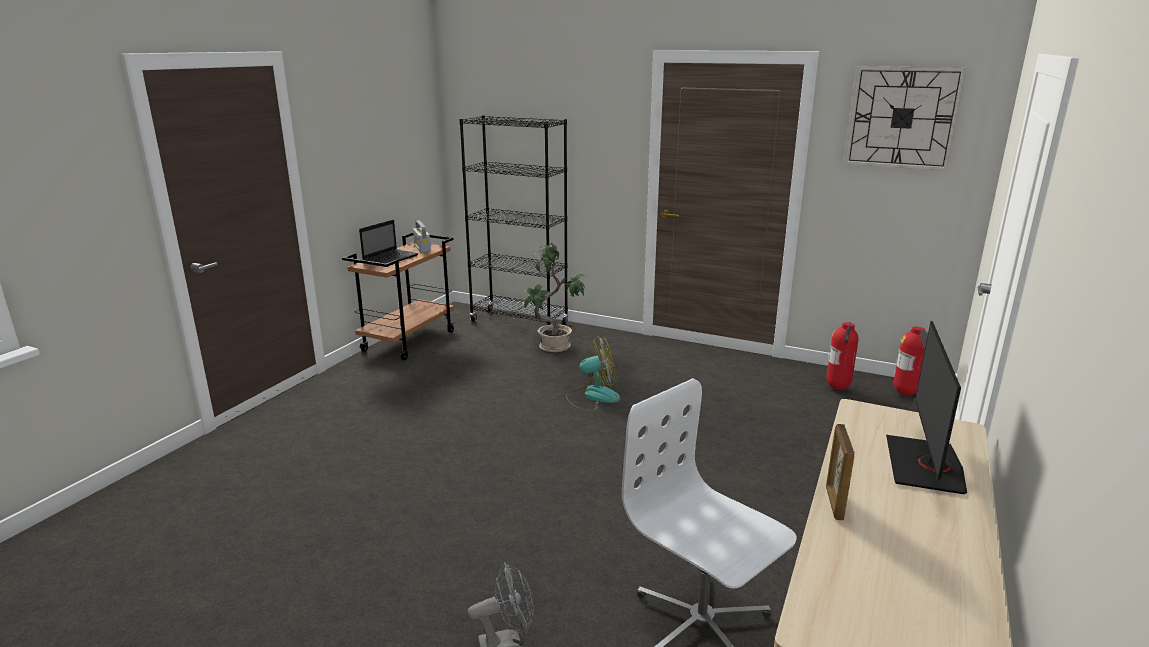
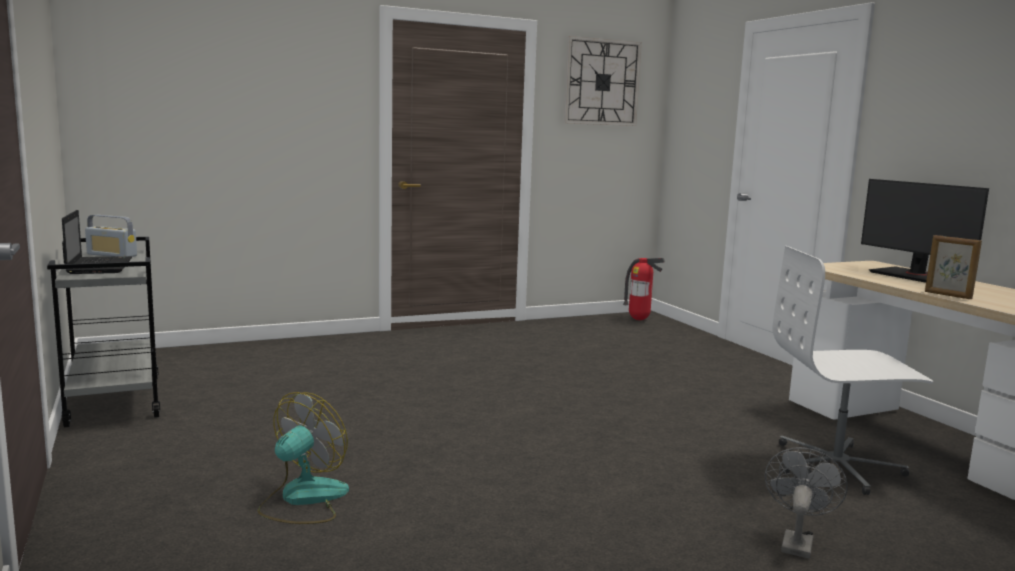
camera: 50 degrees left, 10 degrees down
(409, 341) = (113, 400): brown cart -> grey cart
(519, 323) = (226, 352): black bookcase -> none
(555, 347) = (319, 359): potted plant -> none
(592, 396) = (450, 381): fan -> fan (303, 499)
(838, 389) = (600, 327): fire extinguisher -> none

